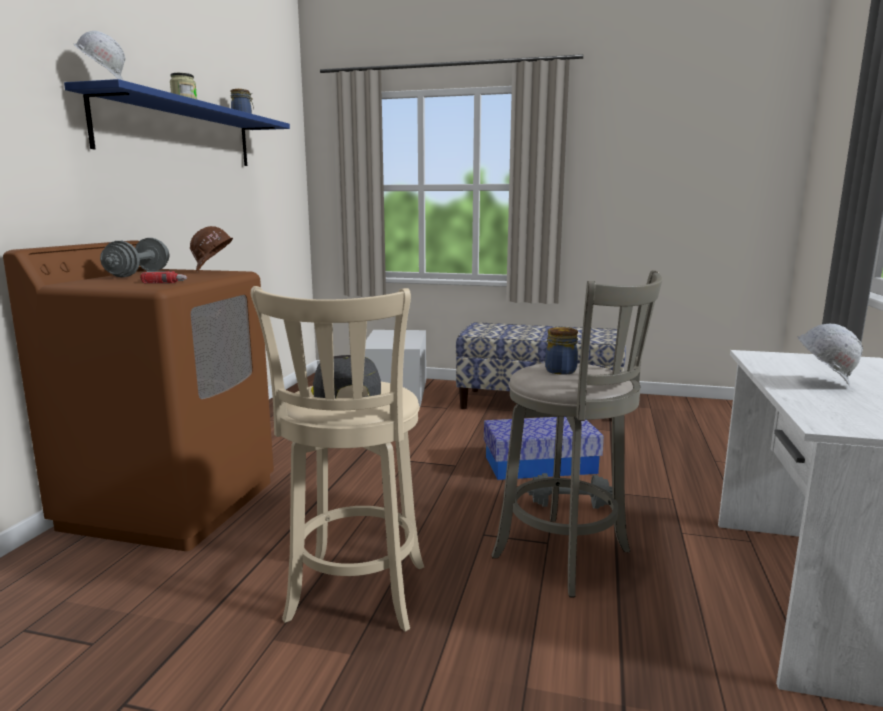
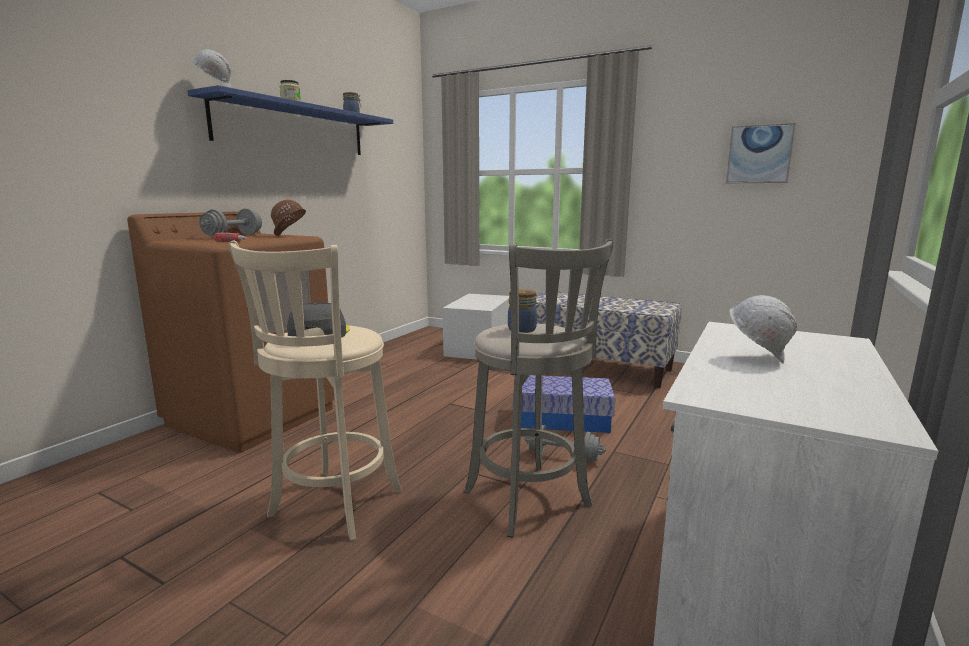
camera: 15 degrees right, 0 degrees up
(692, 173) = (759, 154): none -> picture

